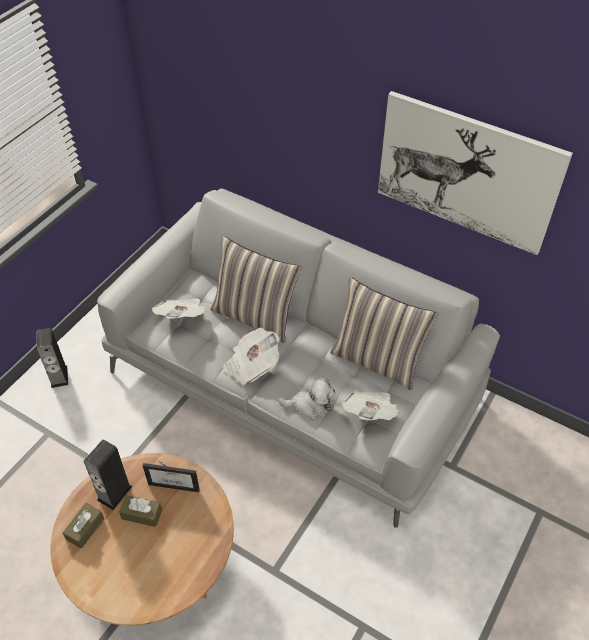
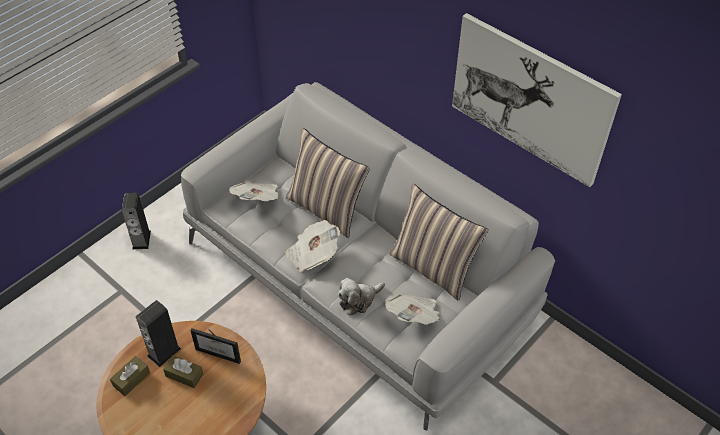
camera: 10 degrees right, 0 degrees up
(310, 405) = (359, 300): plush toy -> plush toy turned 135 degrees clockwise

